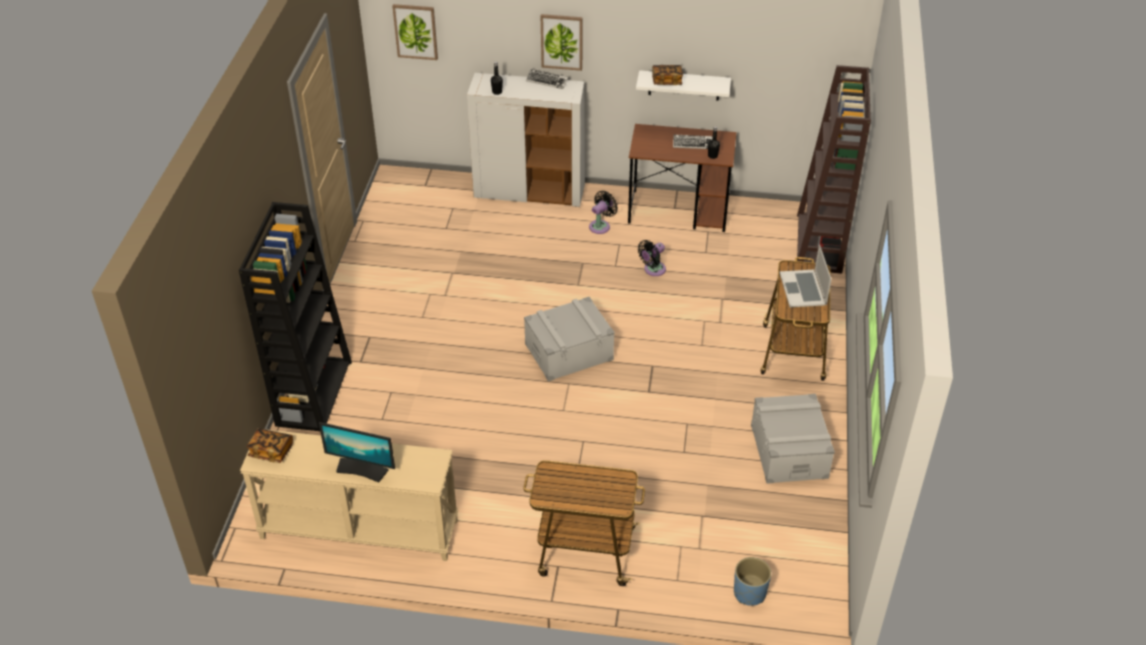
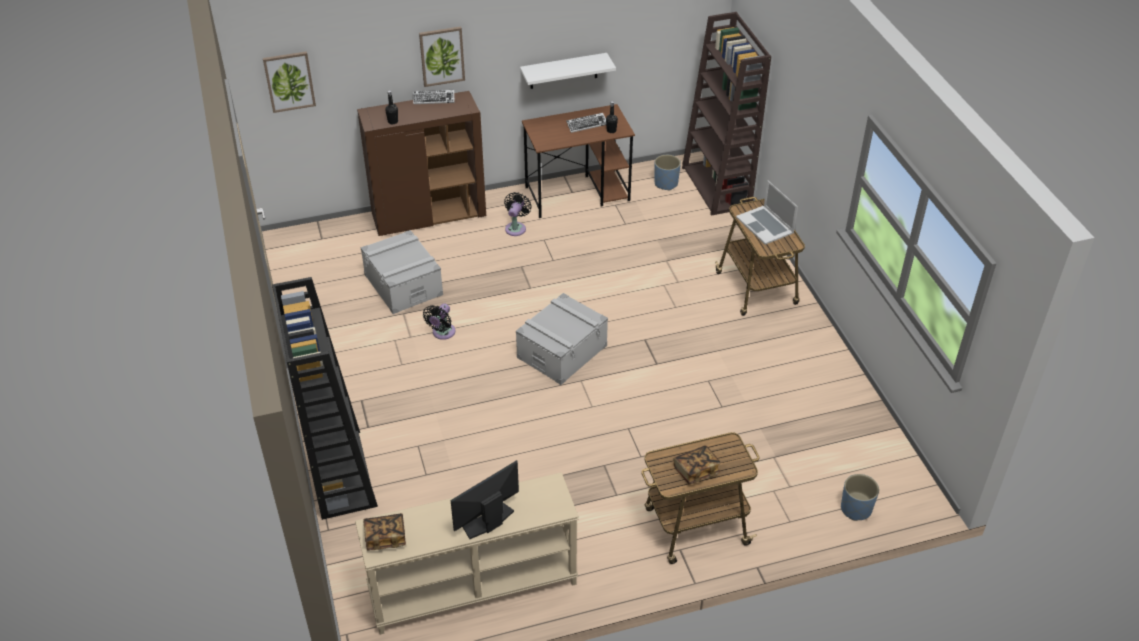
camera: 25 degrees left, 0 degrees up
(362, 469) = (488, 521): monitor -> monitor turned 150 degrees clockwise
(530, 192) = (429, 216): white cabinet -> brown cabinet
(653, 270) = (589, 253): black fan -> black fan (442, 333)
(667, 81) = (552, 70): book -> book (696, 471)
(771, 225) = (666, 183): none -> blue planter
(789, 451) = (808, 375): grey storage box -> grey storage box (403, 284)

